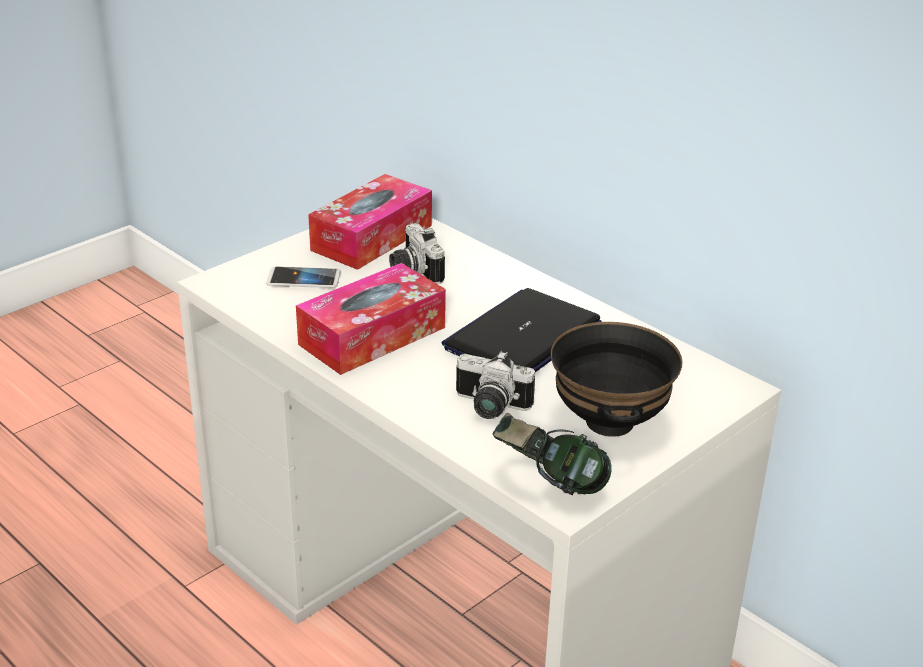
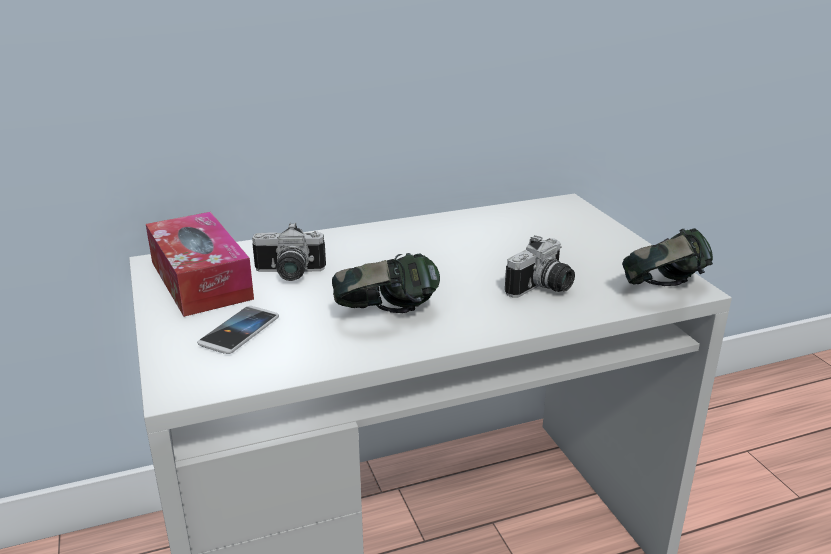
camera: 65 degrees left, 5 degrees down
(372, 336) = (387, 316): tissue box -> headphones
(522, 337) = (445, 253): laptop -> none
(608, 422) = (588, 250): black bowl -> none

